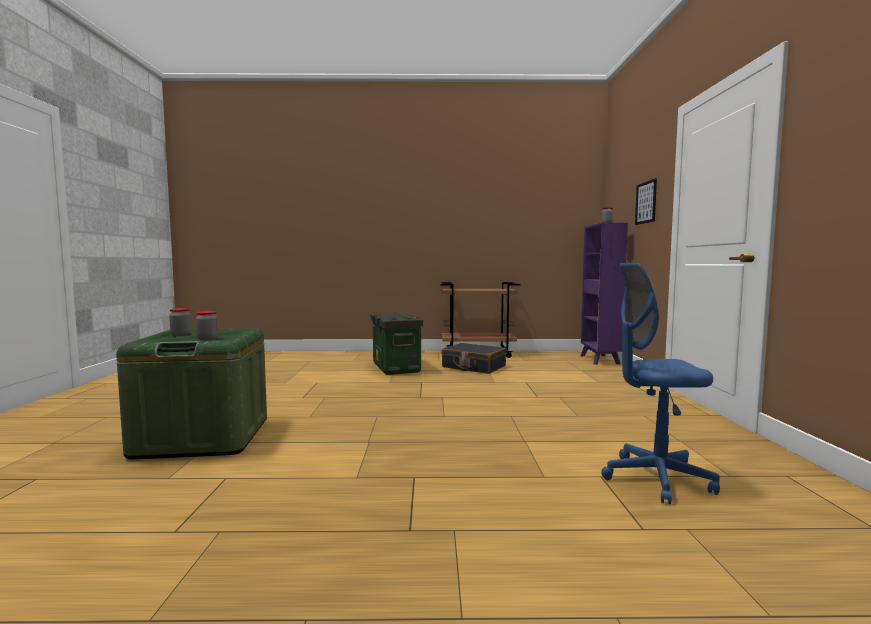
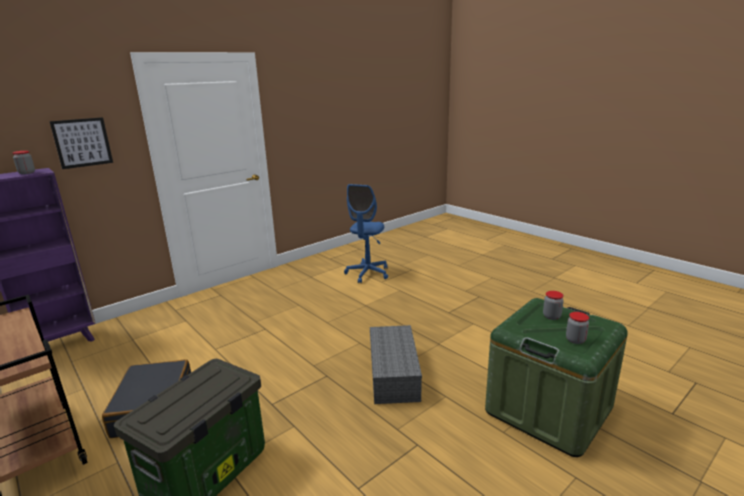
camera: 130 degrees left, 15 degrees up
(371, 412) = (395, 375): none -> grey storage box
(656, 479) = (367, 273): blue office chair -> blue office chair turned 60 degrees clockwise

